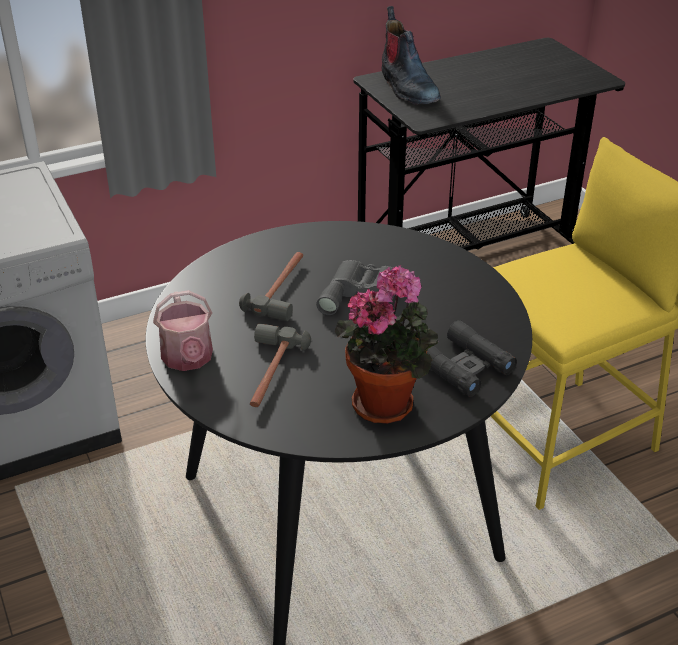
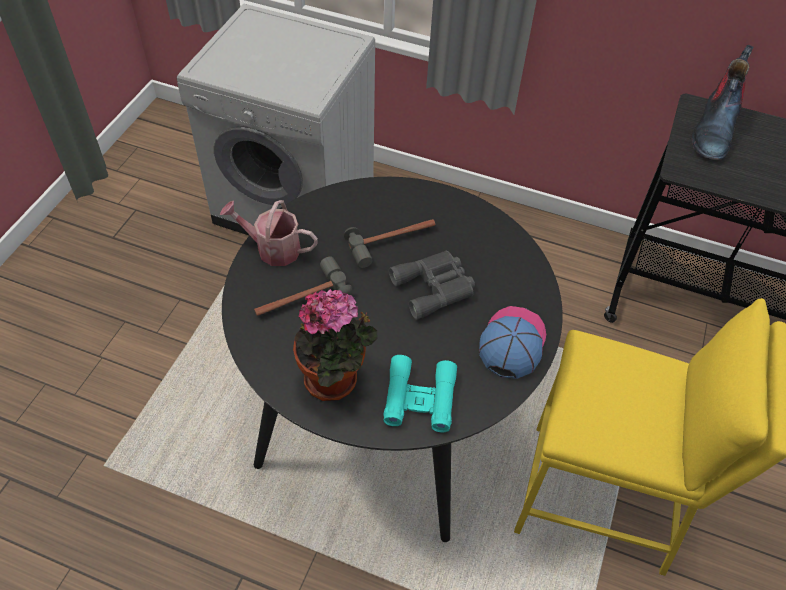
camera: 45 degrees right, 15 degrees up
(188, 359) = (272, 248): watering can -> watering can turned 75 degrees clockwise
(463, 366) = (419, 398): black binoculars -> turquoise binoculars
(468, 291) = (512, 343): none -> cap

